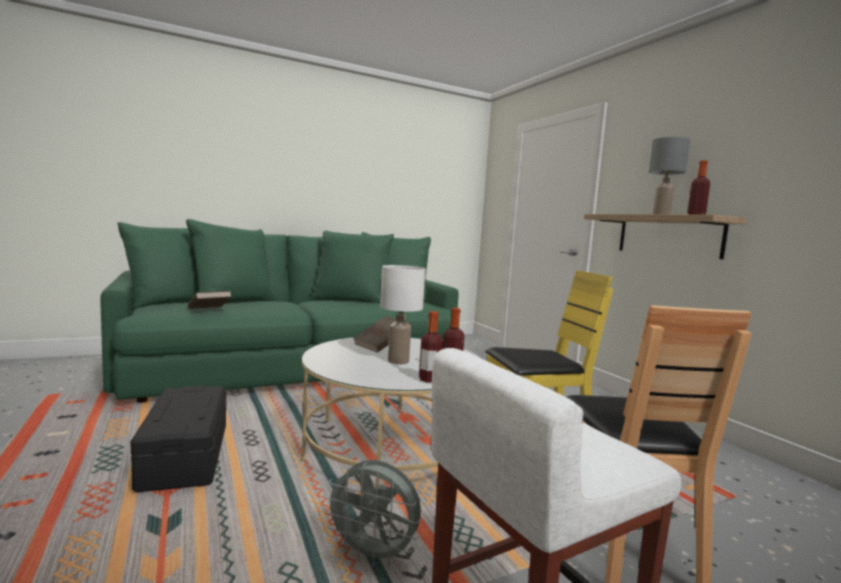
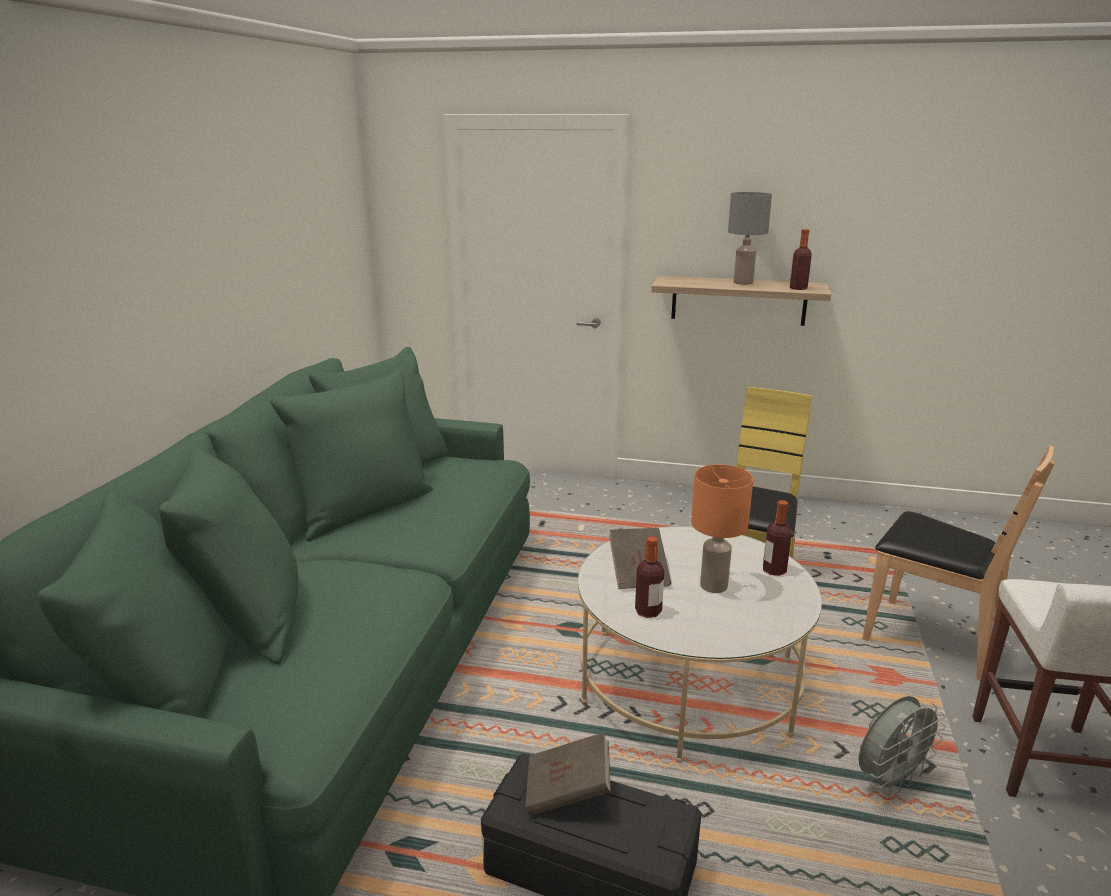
camera: 50 degrees left, 15 degrees up
(209, 310) = (335, 660): brown book -> brown book (568, 791)
(398, 361) = (714, 586): white table lamp -> orange table lamp
(429, 379) = (793, 592): bottle -> bottle (648, 611)

